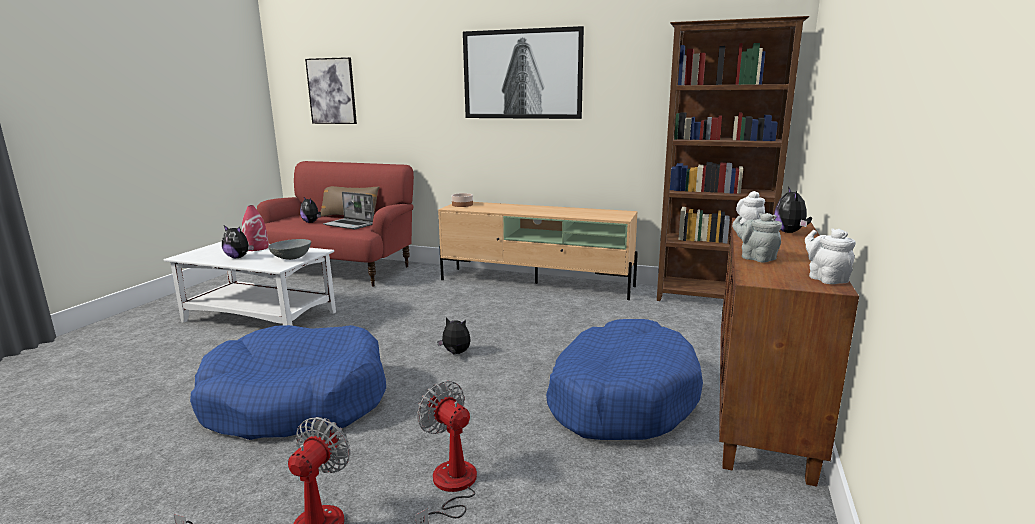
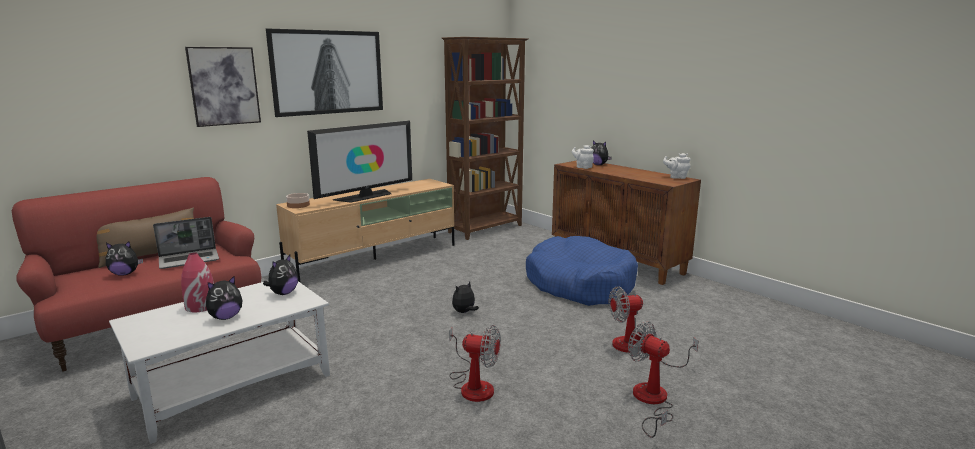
camera: 60 degrees left, 0 degrees up
(292, 257) = (283, 293): grey bowl -> plush toy
(296, 401) = (473, 385): blue dog bed -> fan
(332, 91) = (68, 96): picture -> picture (224, 86)
(523, 211) = (365, 196): none -> television
(755, 258) = (636, 177): grey teapot -> none

